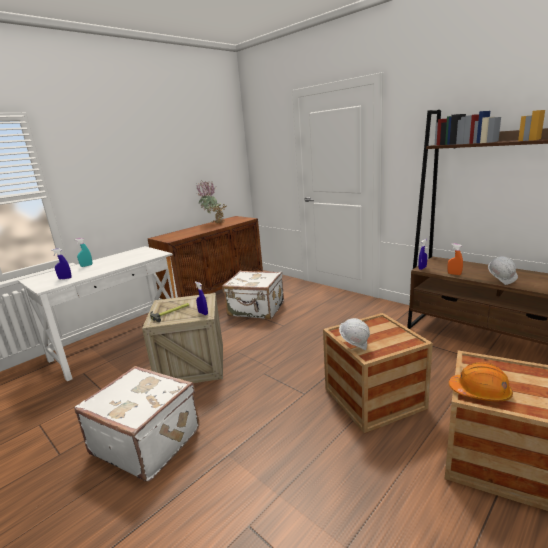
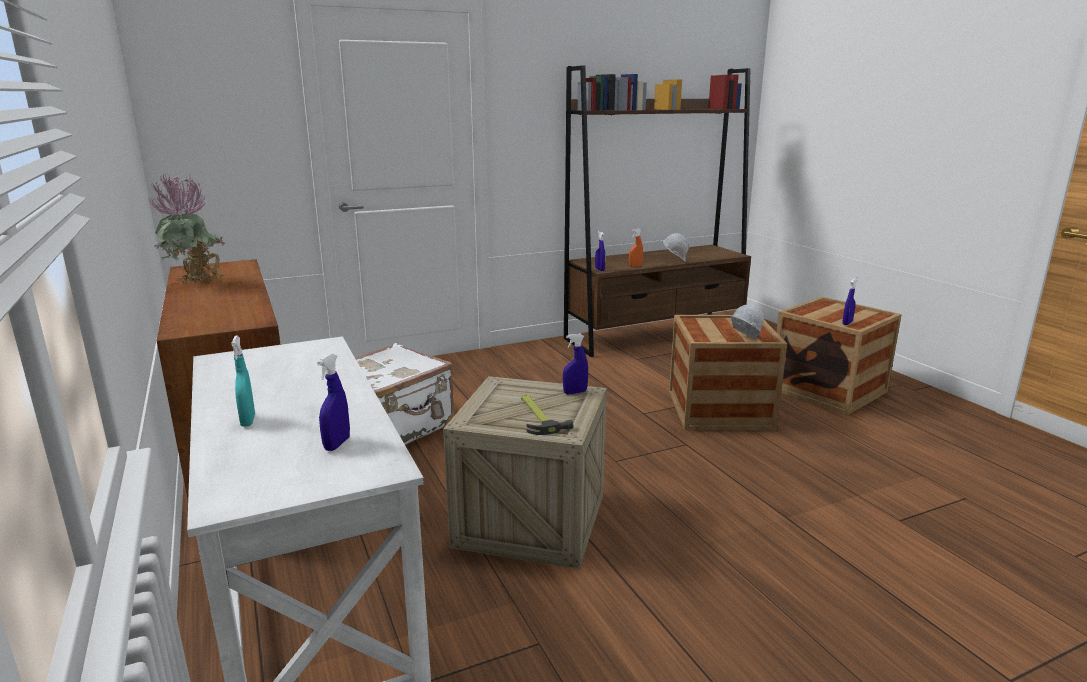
camera: 70 degrees left, 0 degrees up
(147, 440) = (731, 585): white suitcase -> none
(480, 392) = (847, 323): orange hard hat -> blue spray bottle

